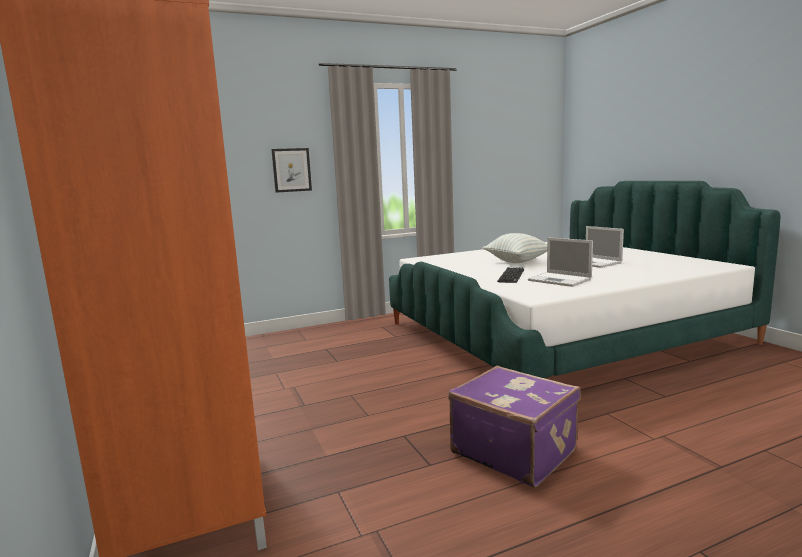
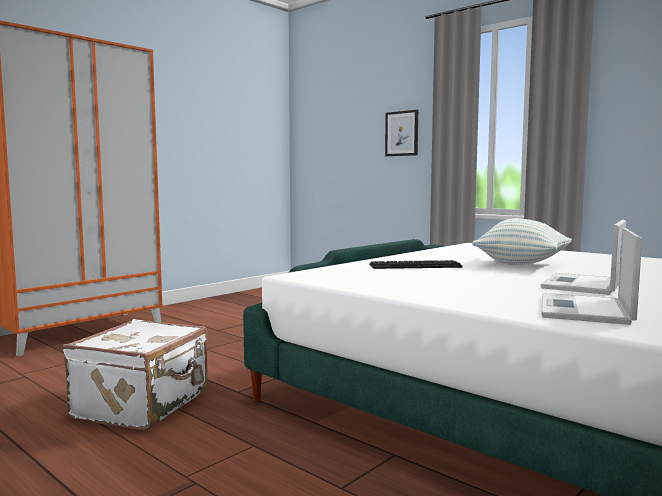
camera: 65 degrees right, 5 degrees down
(514, 451) = (144, 405): purple suitcase -> white suitcase
(560, 280) = (411, 278): laptop -> laptop (585, 310)

